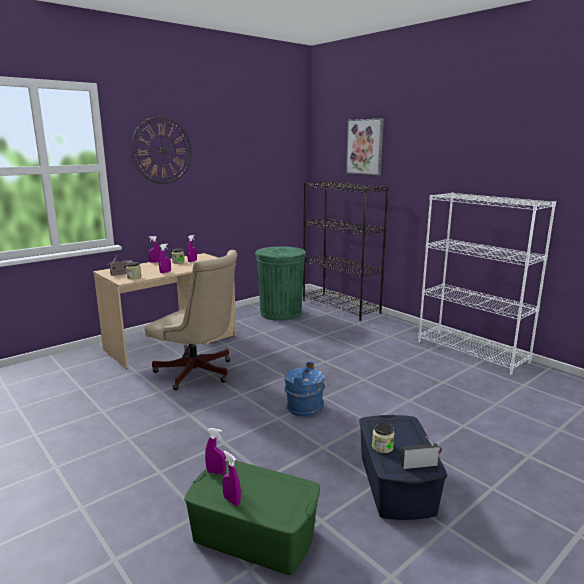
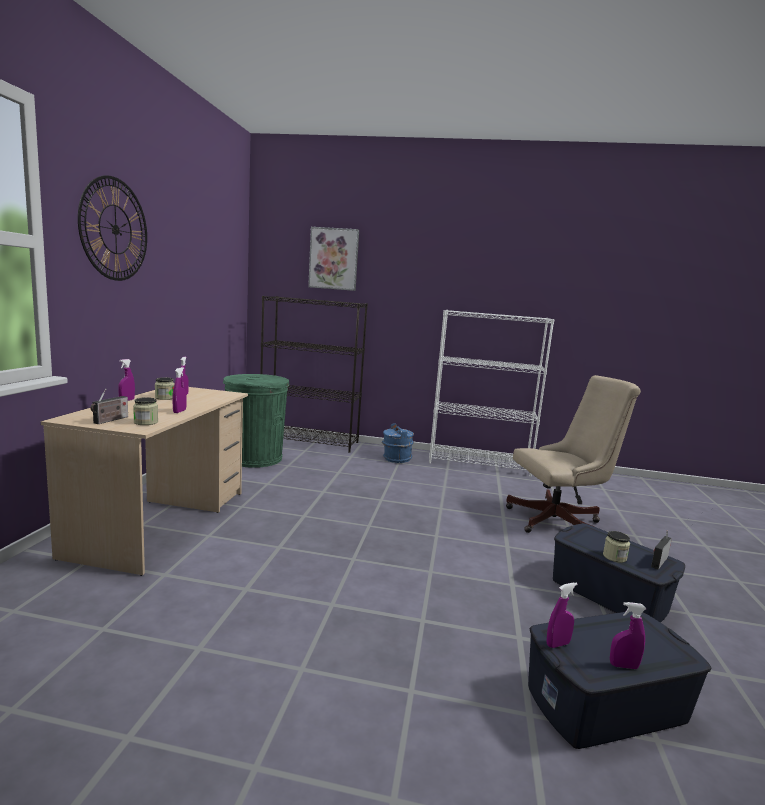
camera: 40 degrees left, 5 degrees down
(198, 374) = (263, 551): beige office chair -> beige office chair (560, 521)
(254, 536) = (607, 704): green storage box -> blue storage box
(304, 407) = (436, 552): blue bucket -> blue bucket (396, 458)

